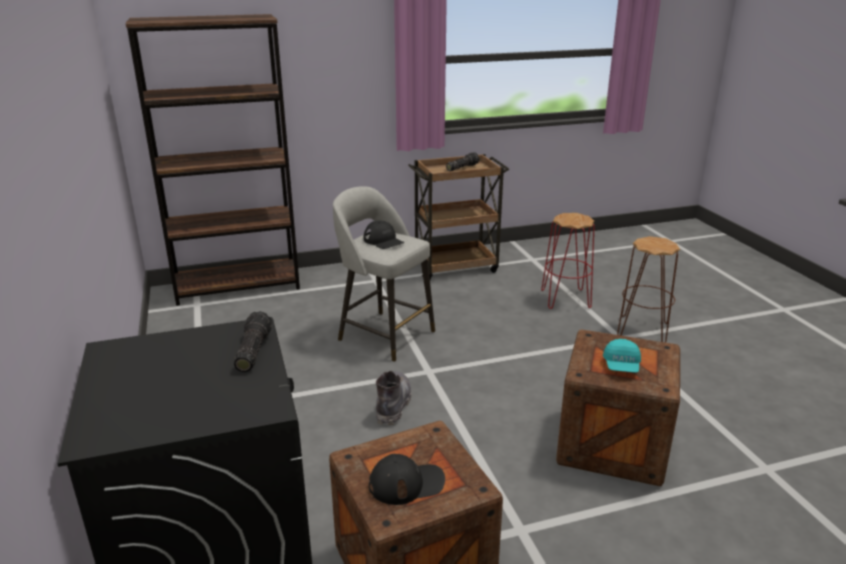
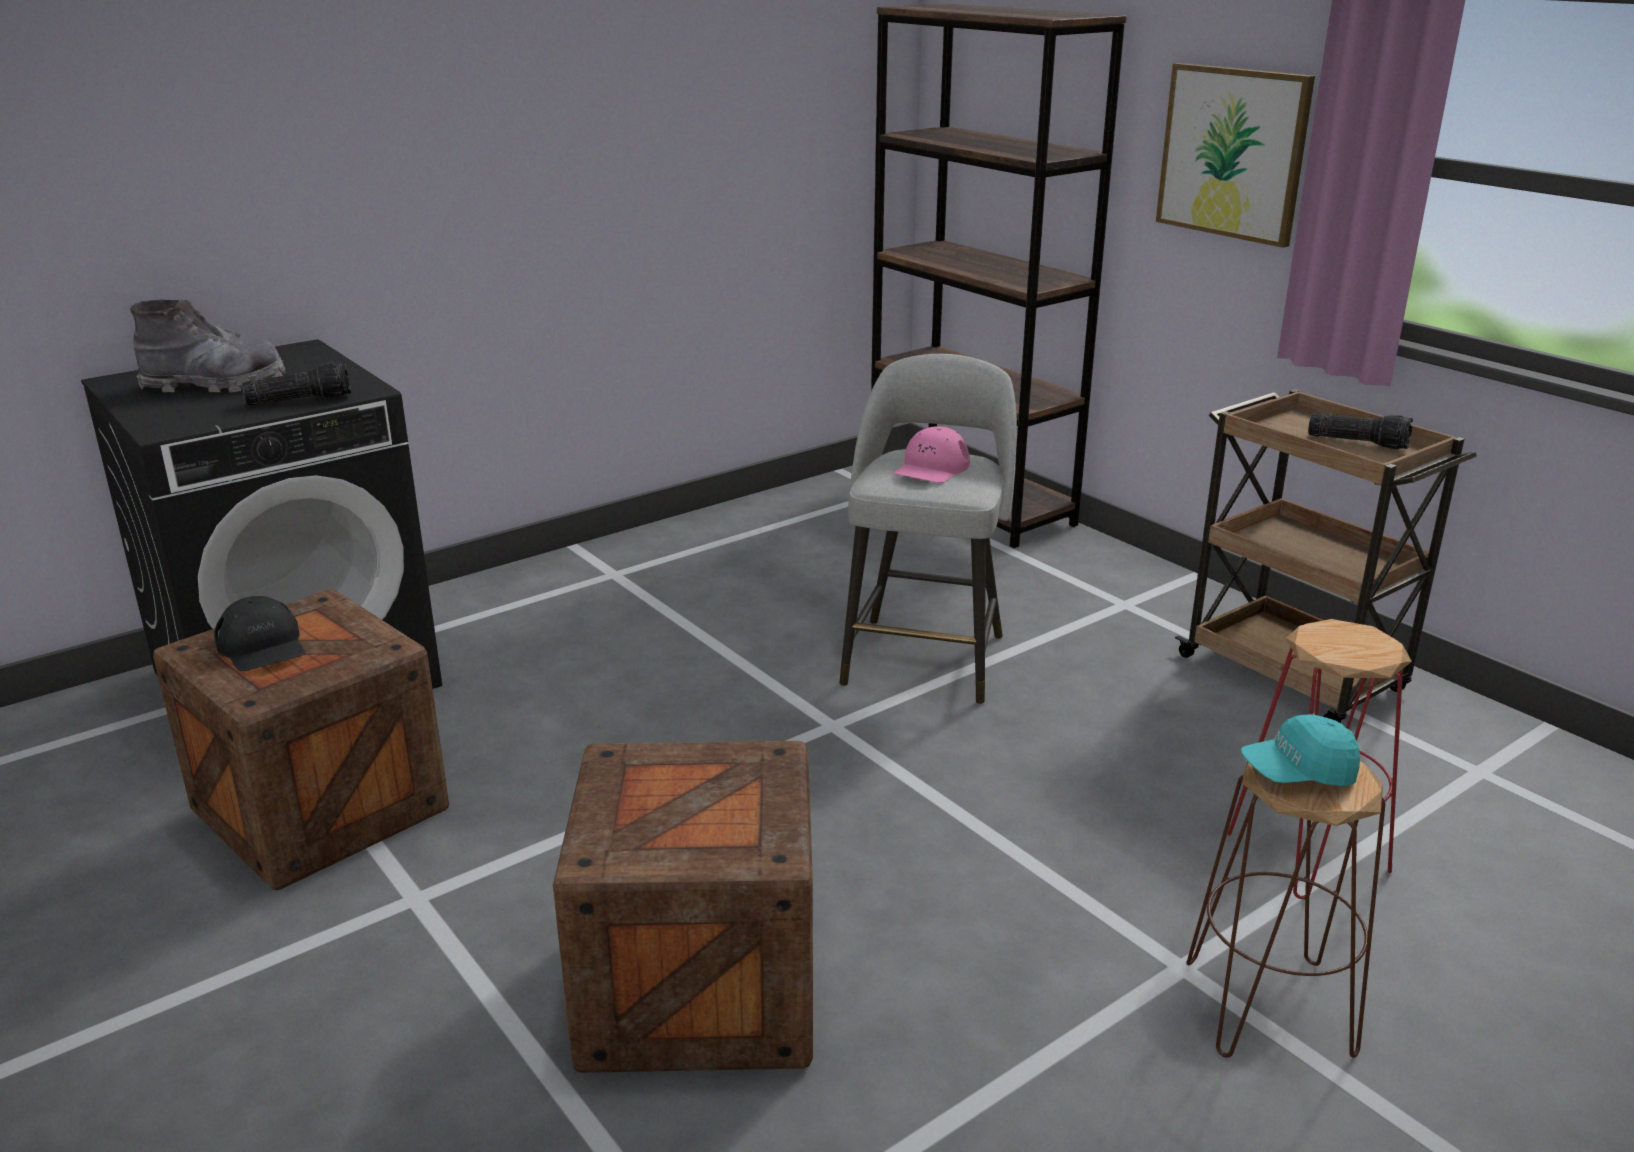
camera: 70 degrees right, 0 degrees up
(344, 70) = (1233, 153): none -> picture
(383, 241) = (931, 468): black cap -> pink cap
(393, 405) = (706, 712): grey boot -> grey boot (214, 384)
(621, 366) = (660, 800): turquoise cap -> turquoise cap (1298, 773)

